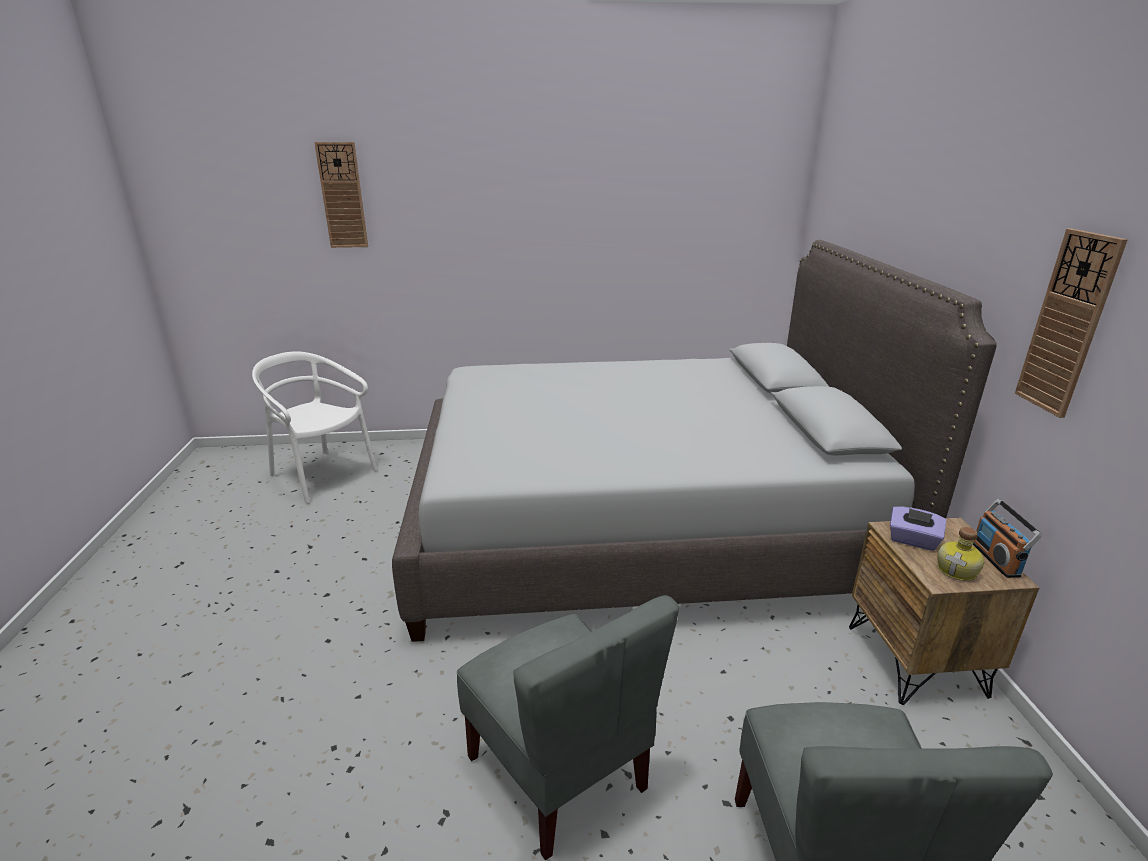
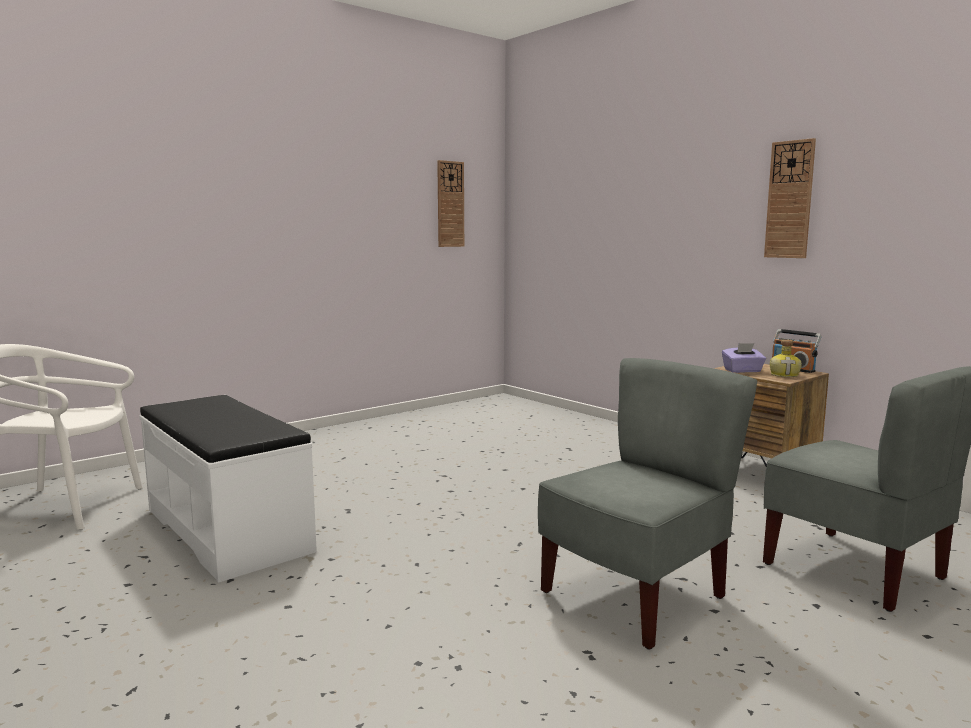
camera: 35 degrees left, 15 degrees down
(342, 196) = (71, 154): wall clock -> wall clock (450, 204)
(378, 538) = (228, 529): none -> white bench
(559, 772) = (636, 596): grey chair -> grey chair turned 60 degrees counterclockwise
(639, 526) = (484, 461): grey bed -> none

